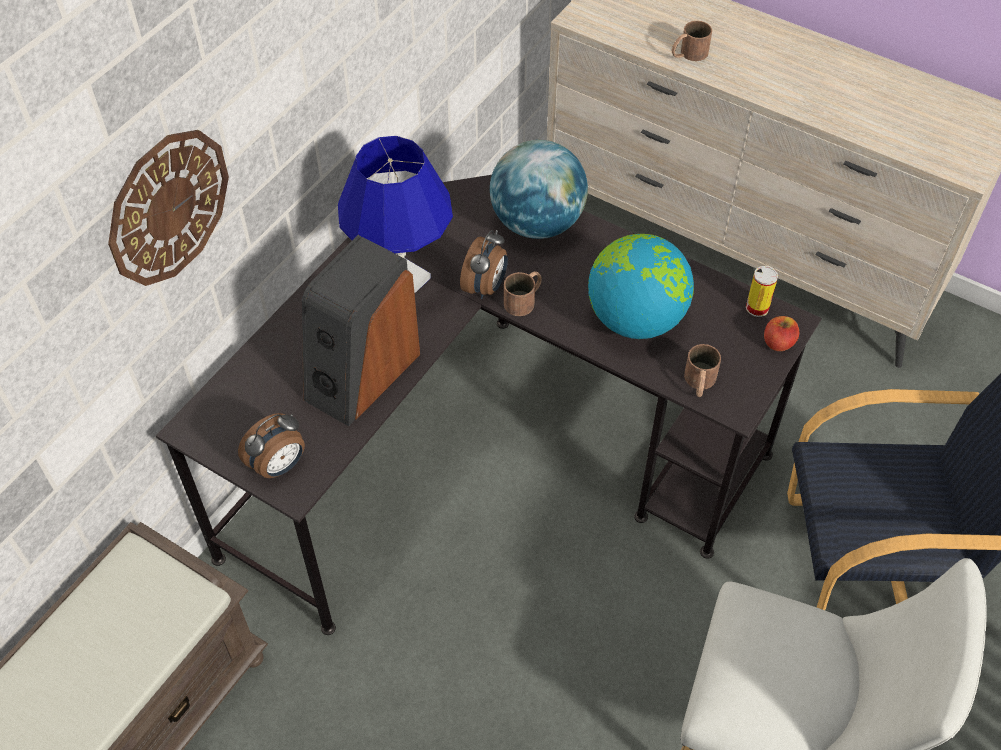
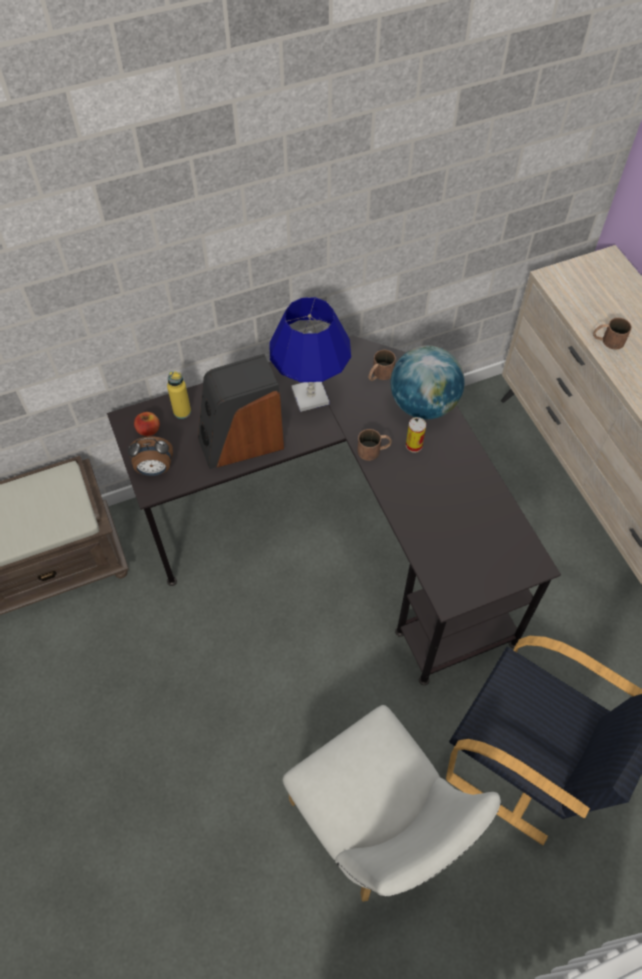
camera: 35 degrees right, 5 degrees up
(168, 207) = (145, 280): wall clock -> none
(256, 380) = (182, 411): none -> yellow bottle
(486, 287) = (357, 429): alarm clock -> none
(636, 319) = (434, 502): globe -> none
(699, 383) = (439, 568): brown mug -> brown mug (379, 374)
(757, 308) = (521, 542): can -> can (414, 445)
(778, 343) = (515, 573): apple -> apple (148, 430)

